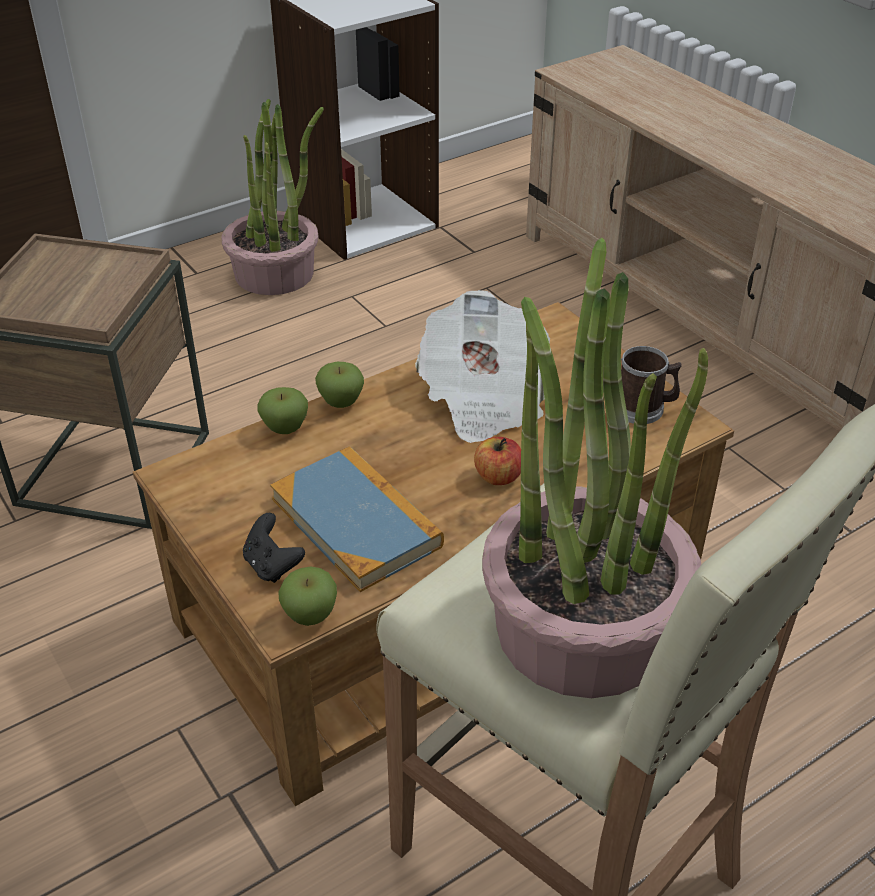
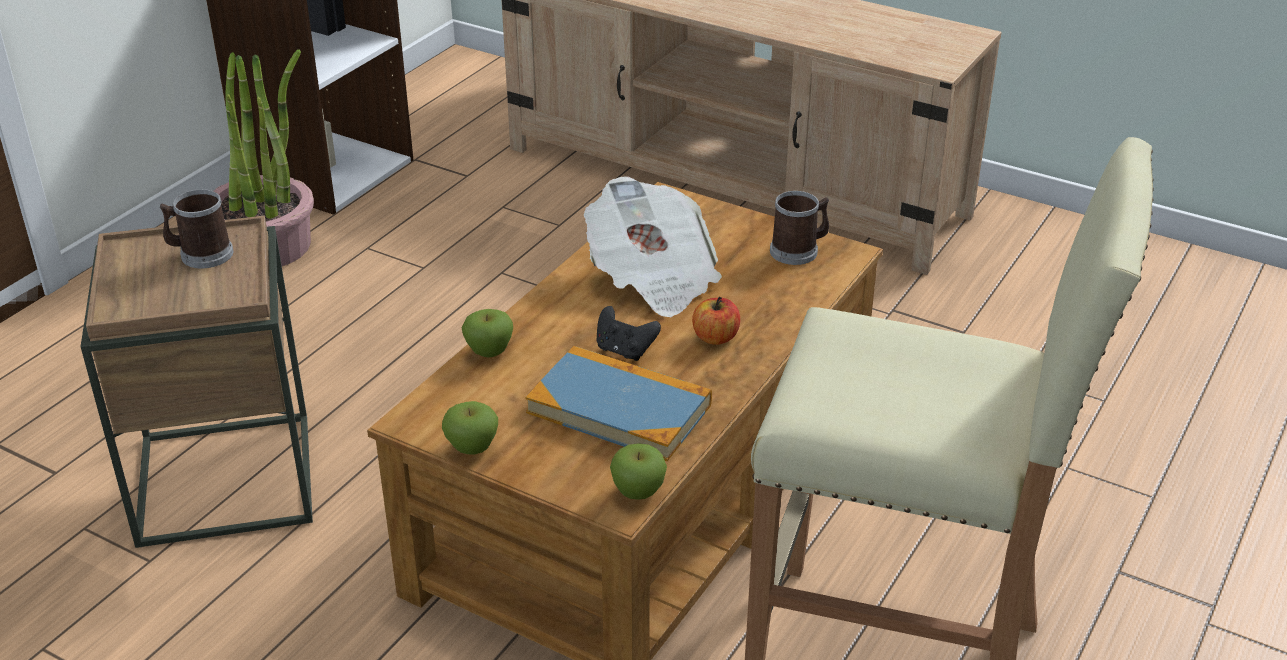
camera: 25 degrees left, 5 degrees down
(95, 272) = (200, 254): none -> mug
(272, 565) = (571, 465): black game controller -> black game controller (625, 350)
(341, 402) = (525, 316): apple -> apple (472, 448)
(582, 626) = (926, 396): potted plant -> none

